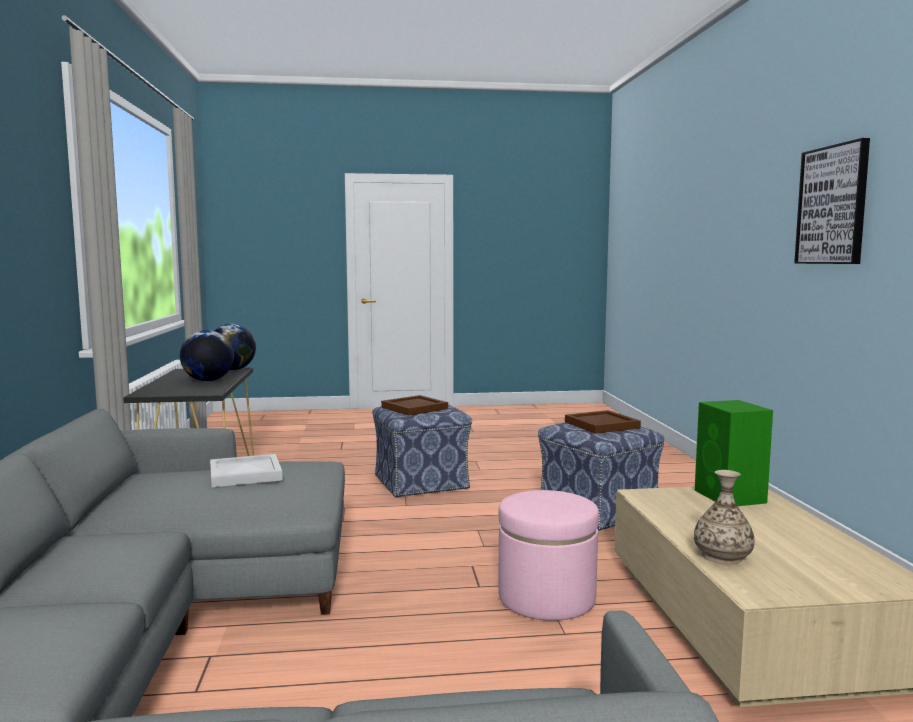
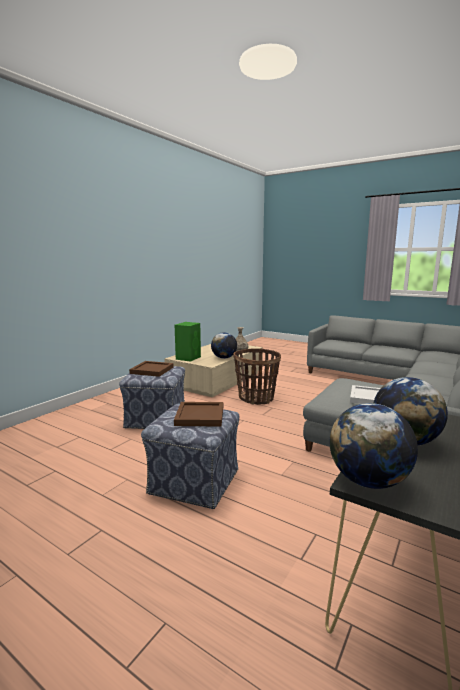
camera: 140 degrees left, 5 degrees up
(546, 597) = (256, 398): pink ottoman -> basket
(675, 518) = (224, 358): none -> globe
(833, 205) = (111, 243): picture -> none

